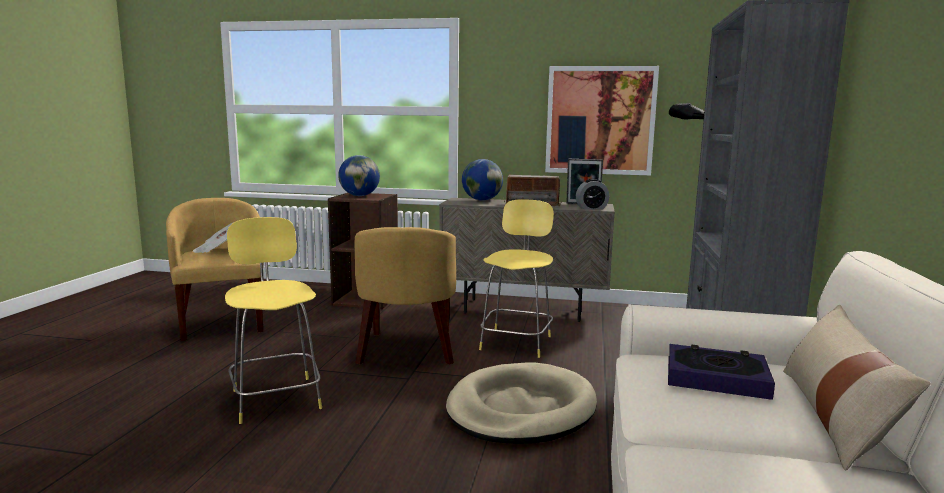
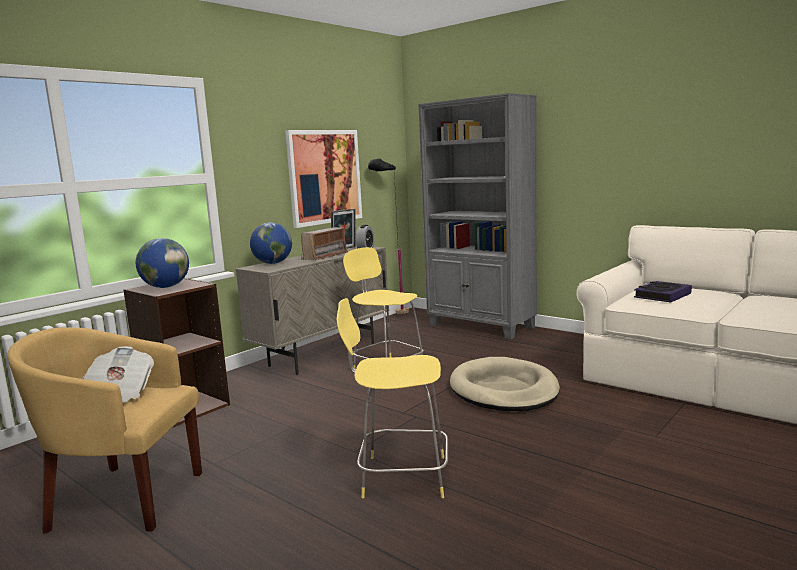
camera: 60 degrees left, 0 degrees up
(407, 350) = (355, 408): yellow armchair -> none
(835, 416) = (706, 291): beige pillow -> none

